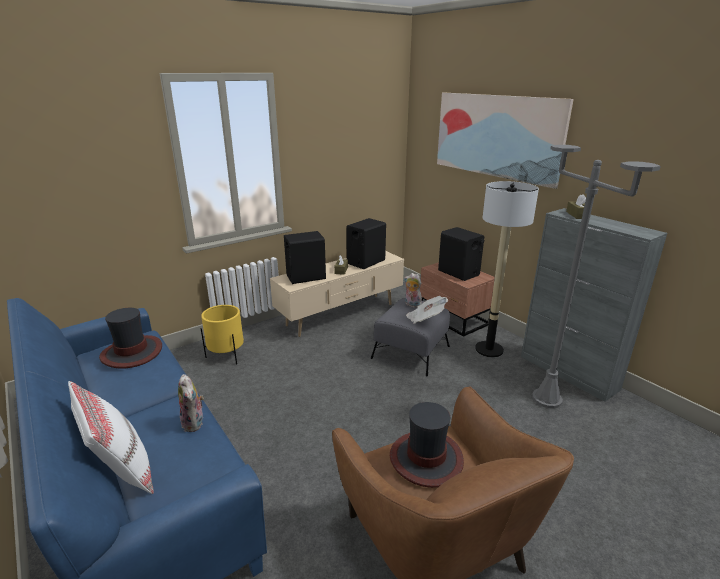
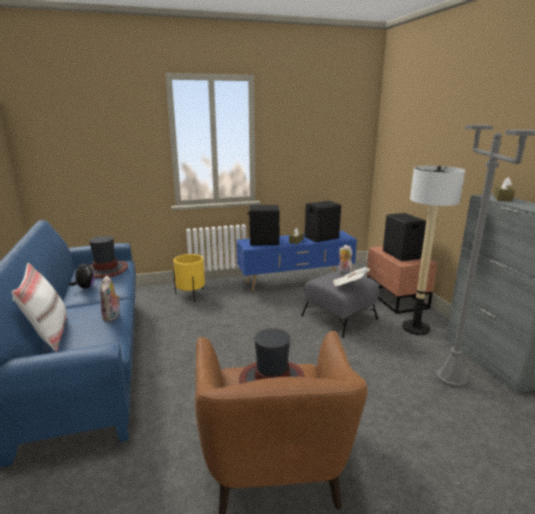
camera: 20 degrees right, 5 degrees down
(120, 385) = (85, 287): none -> plush toy
(341, 315) = (296, 281): beige tv stand -> blue tv stand
(496, 136) = (443, 128): picture -> none

